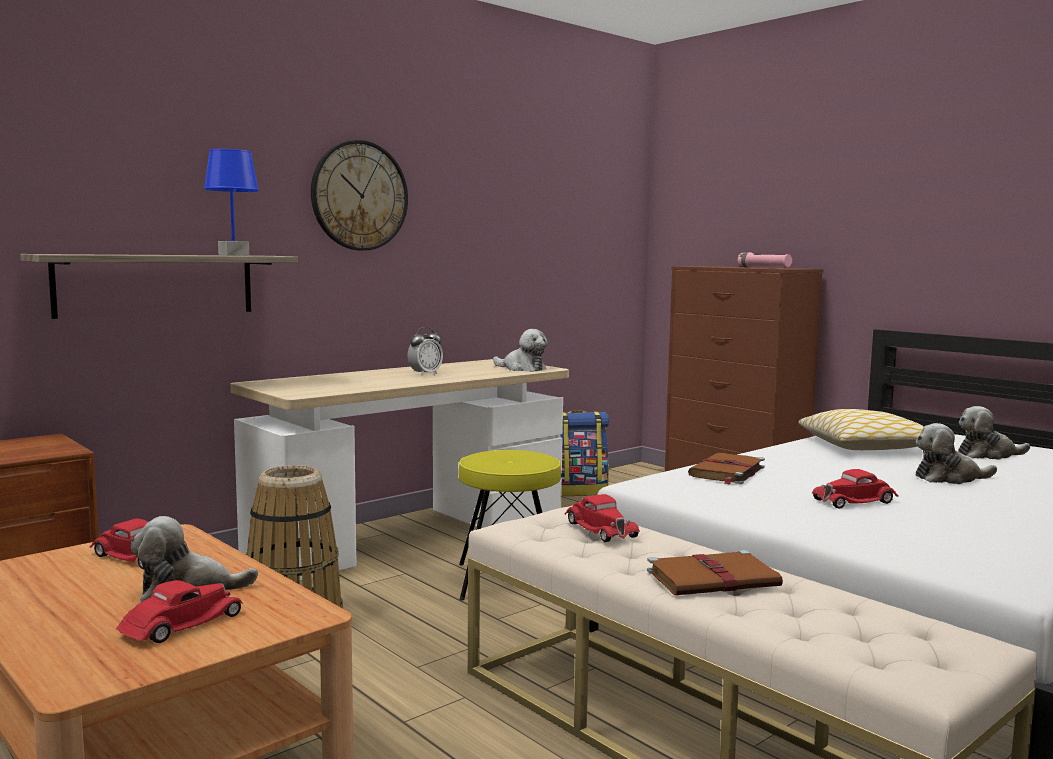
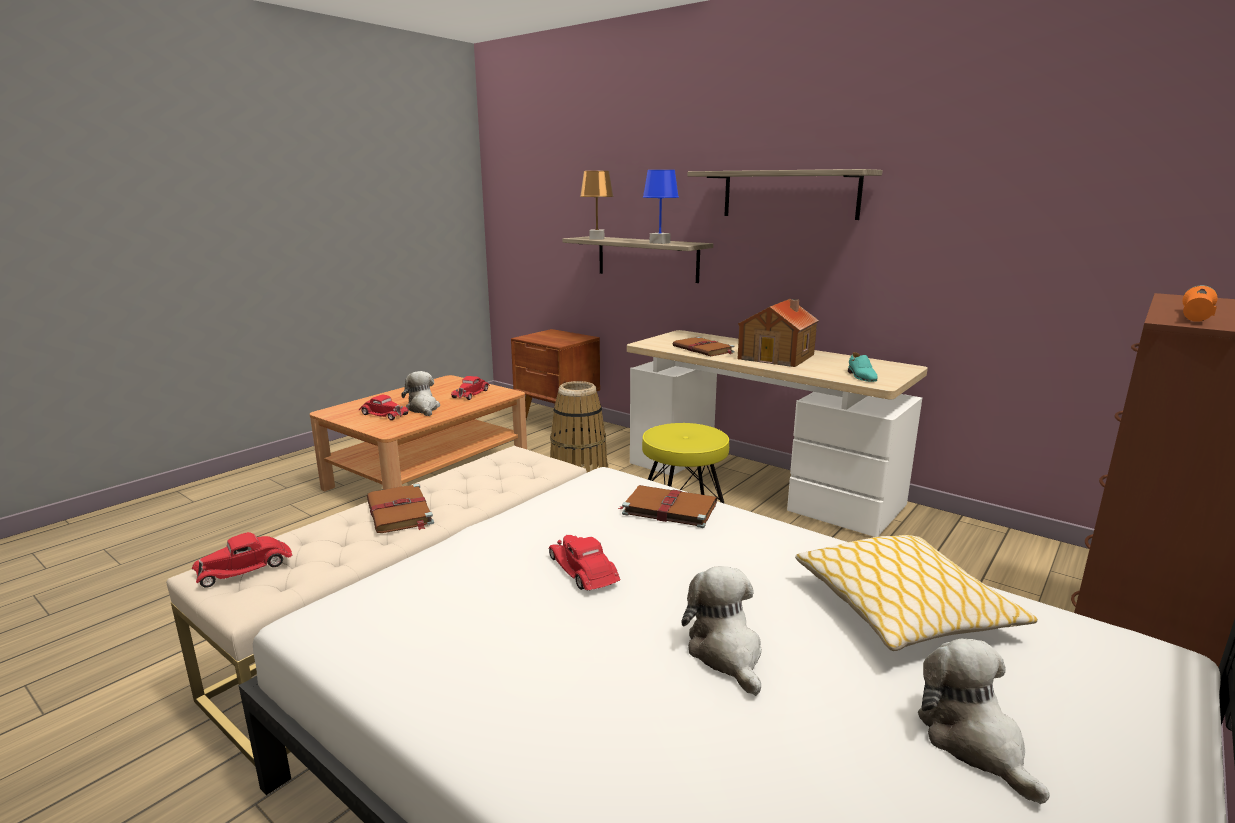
camera: 80 degrees right, 10 degrees up
(100, 254) = (596, 239): none -> brown table lamp
(359, 196) = (789, 194): wall clock -> shelf
(362, 384) = (704, 349): none -> brown book
(425, 374) = (778, 357): alarm clock -> toy house
(522, 369) = (861, 377): plush toy -> turquoise shoe
(578, 491) = (980, 543): backpack -> none
(600, 529) = (509, 475): red toy car -> red toy car (244, 567)
(764, 268) = (1195, 316): pink flashlight -> orange flashlight

